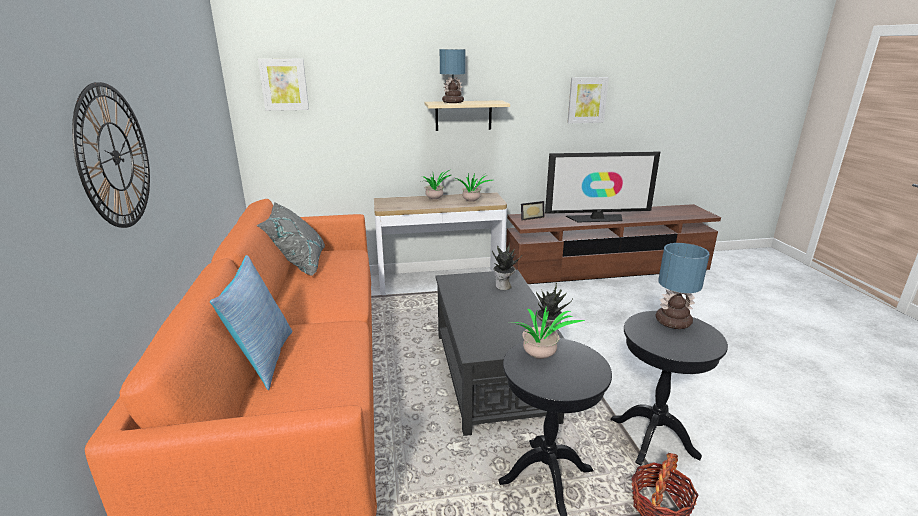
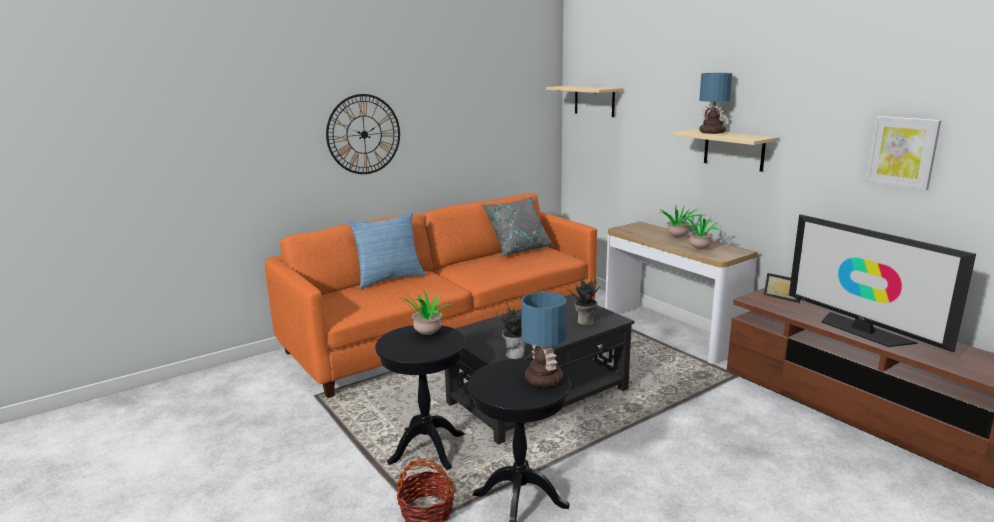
camera: 65 degrees right, 5 degrees down
(284, 84) = (594, 101): picture -> beige shelf

